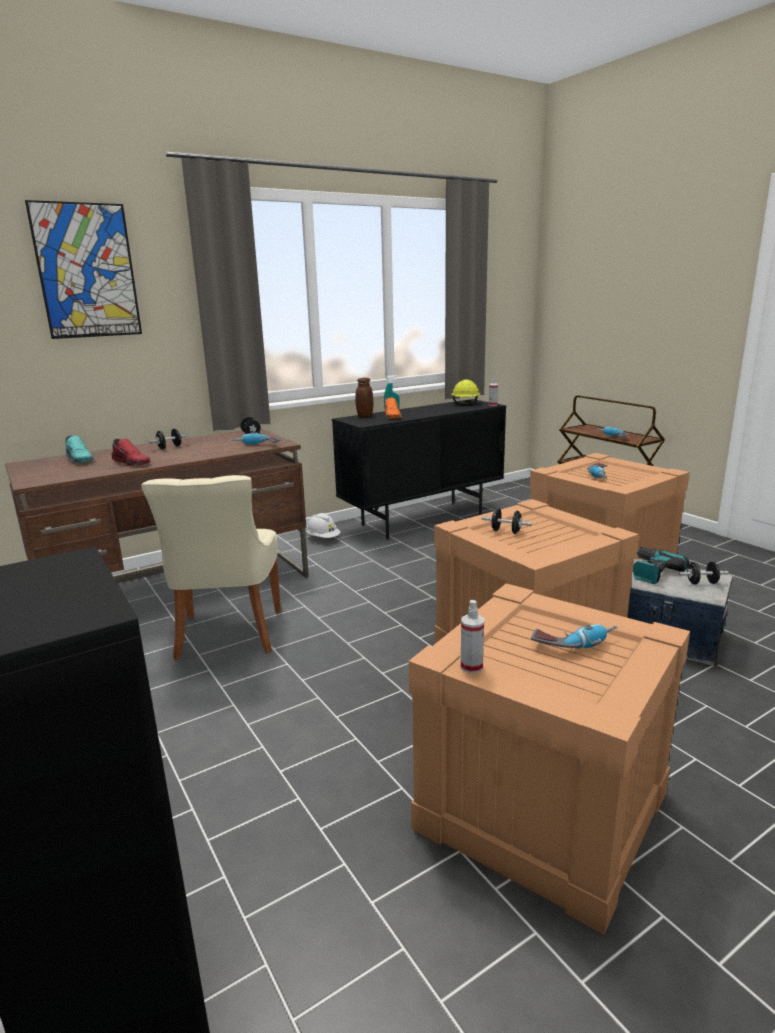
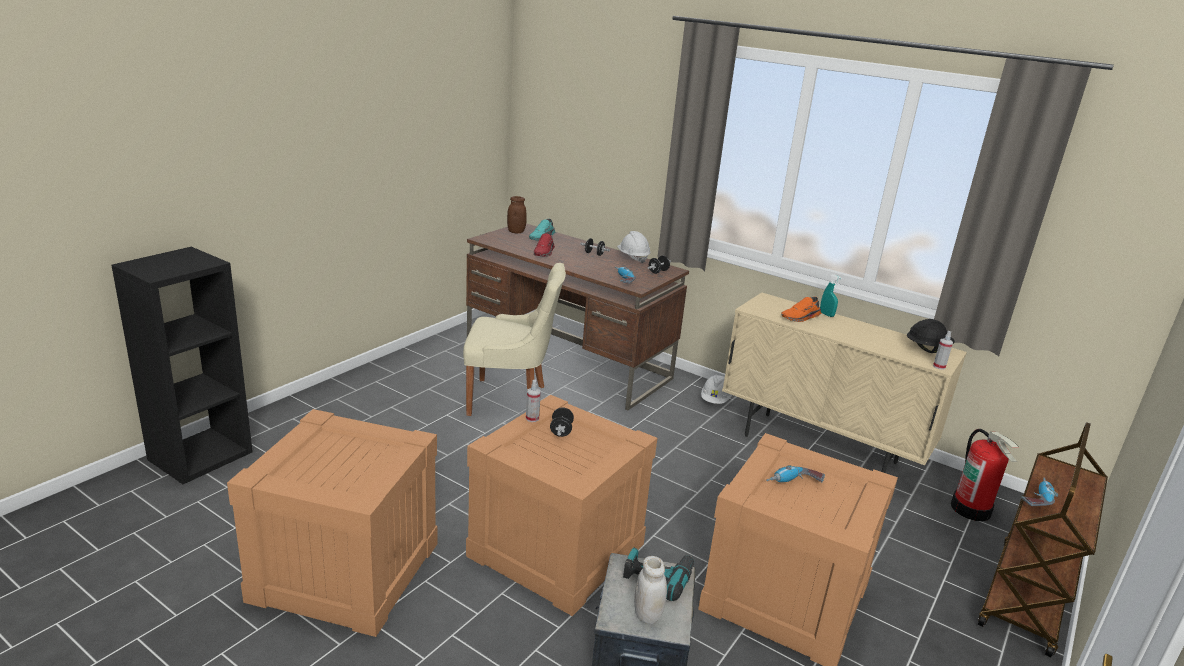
camera: 65 degrees right, 5 degrees up
(87, 271) = (610, 102): picture -> none
(201, 438) = (633, 257): none -> white hard hat
(228, 636) = (510, 400): beige chair -> beige chair turned 150 degrees counterclockwise
(364, 416) = (789, 304): brown jar -> brown jar (516, 231)
(423, 520) = (820, 449): black cabinet -> beige cabinet
(465, 403) = (927, 349): yellow hard hat -> black hard hat
(471, 667) = (306, 429): spray bottle -> spray bottle (532, 418)
(513, 498) = (971, 509): none -> fire extinguisher
(574, 643) = (350, 468): power drill -> none
(701, 583) = (647, 615): black dumbbell -> white jar

